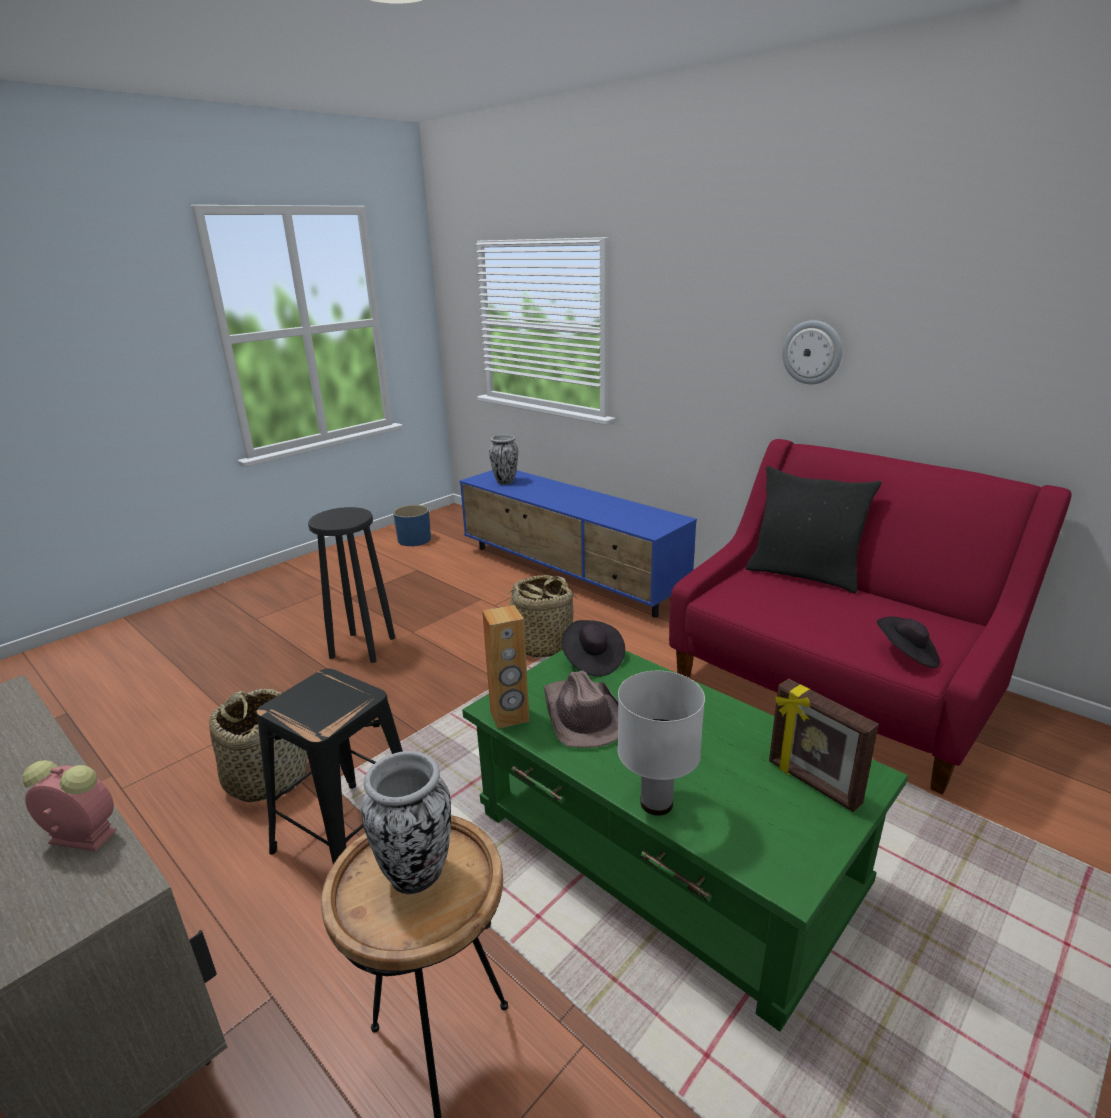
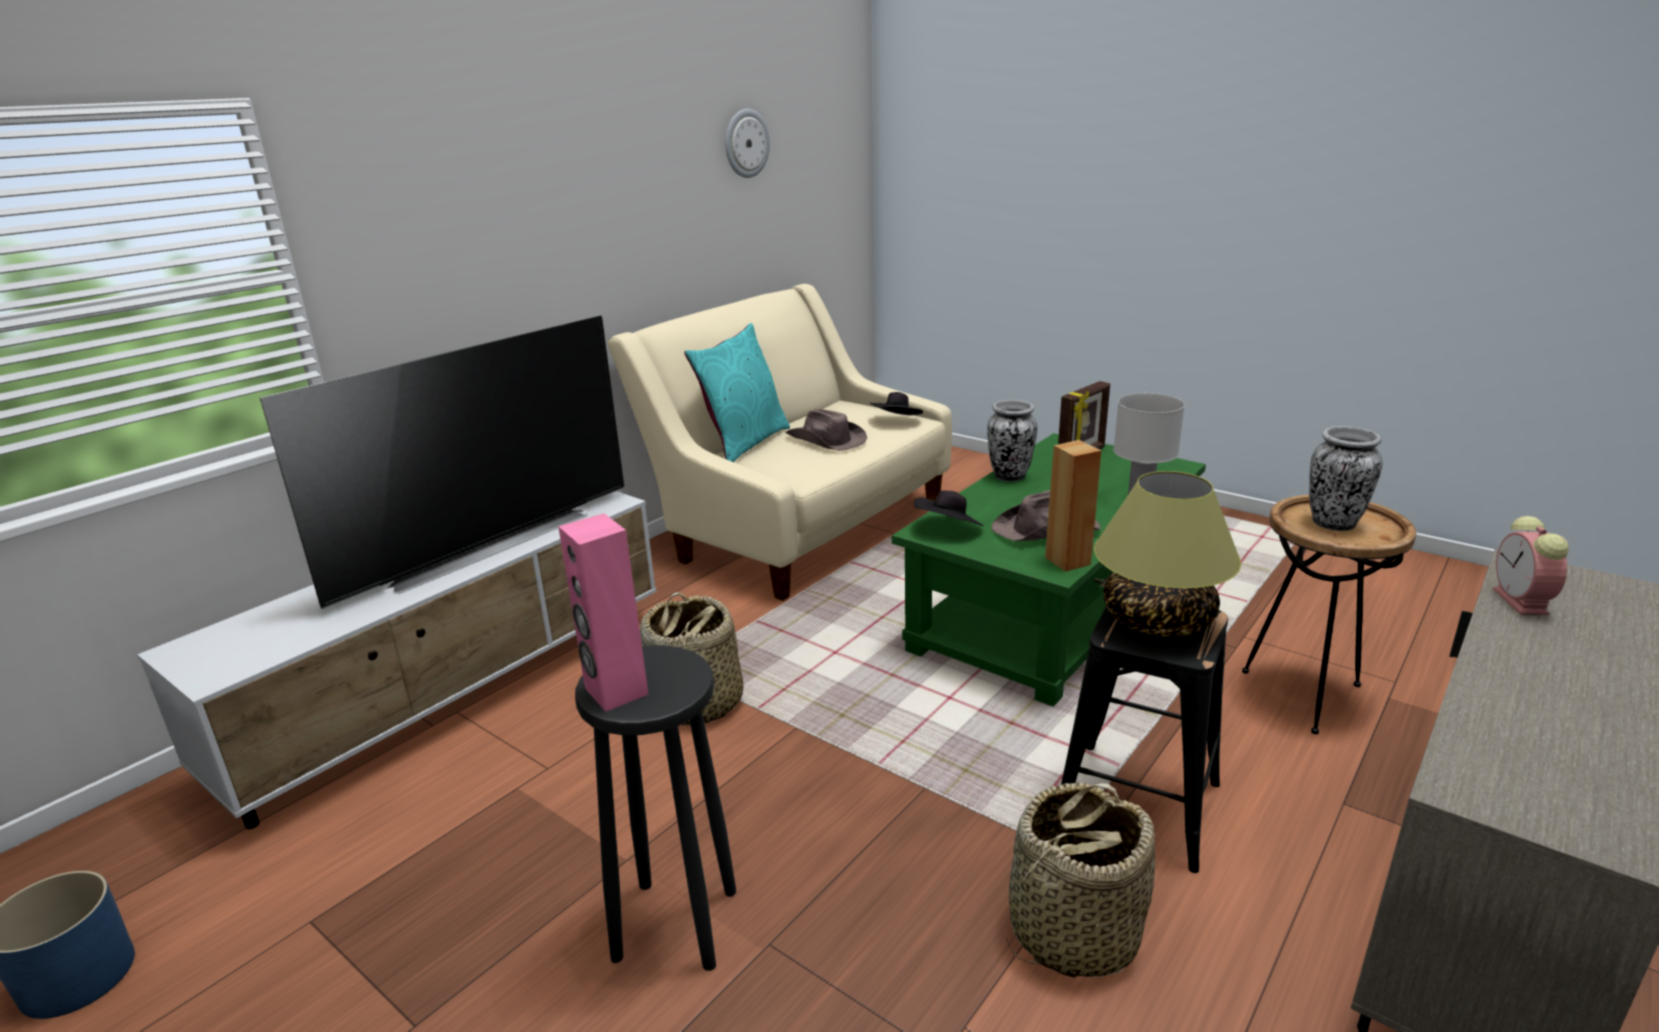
camera: 95 degrees left, 0 degrees up
(331, 703) = (1158, 620): none -> table lamp
(336, 513) = (615, 691): none -> pink speaker
(505, 481) = (267, 638): vase -> vase (1009, 477)
(569, 574) = (460, 694): blue tv stand -> white tv stand
(592, 506) = (484, 544): none -> television
(804, 574) = (744, 443): black pillow -> turquoise pillow
(812, 352) = (611, 226): wall clock -> wall clock (746, 143)
(823, 611) = (826, 440): none -> brown hat
(832, 688) = (801, 526): red sofa -> beige sofa

